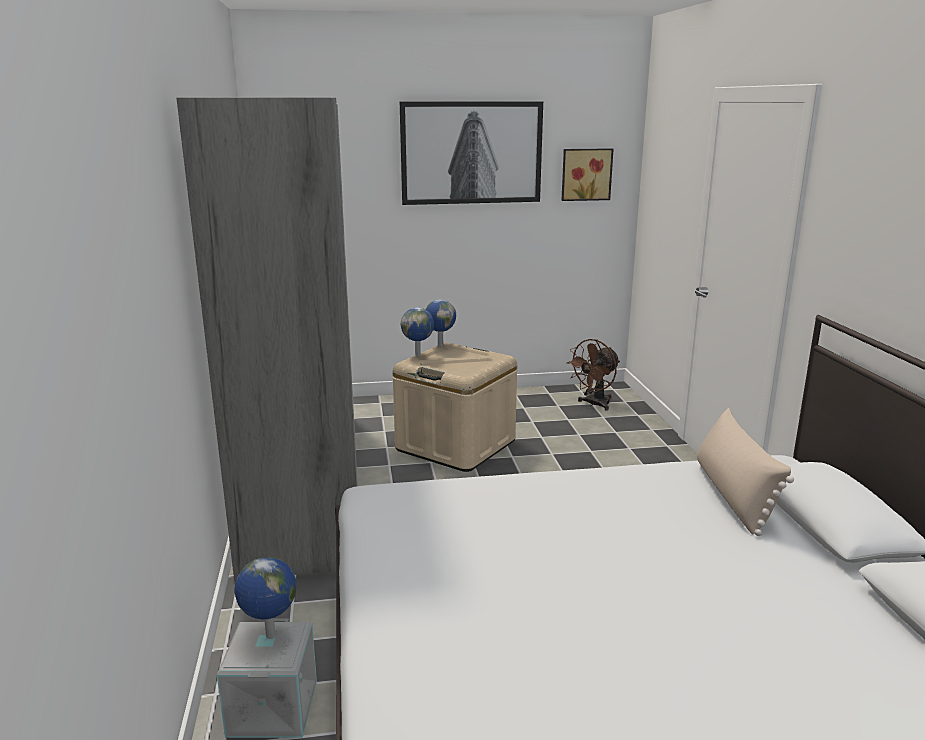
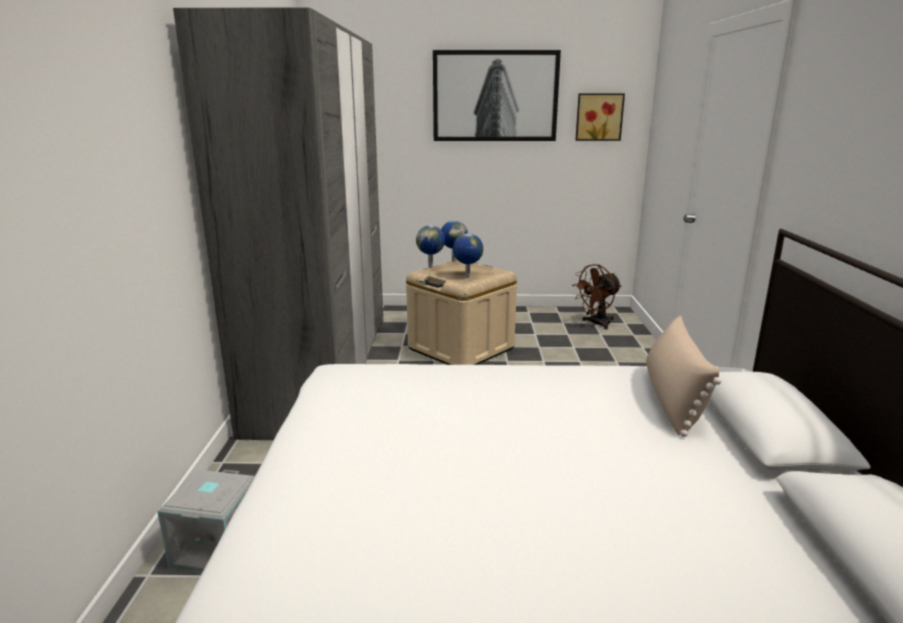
camera: 10 degrees right, 0 degrees up
(270, 636) = (213, 483): globe -> globe (467, 277)

